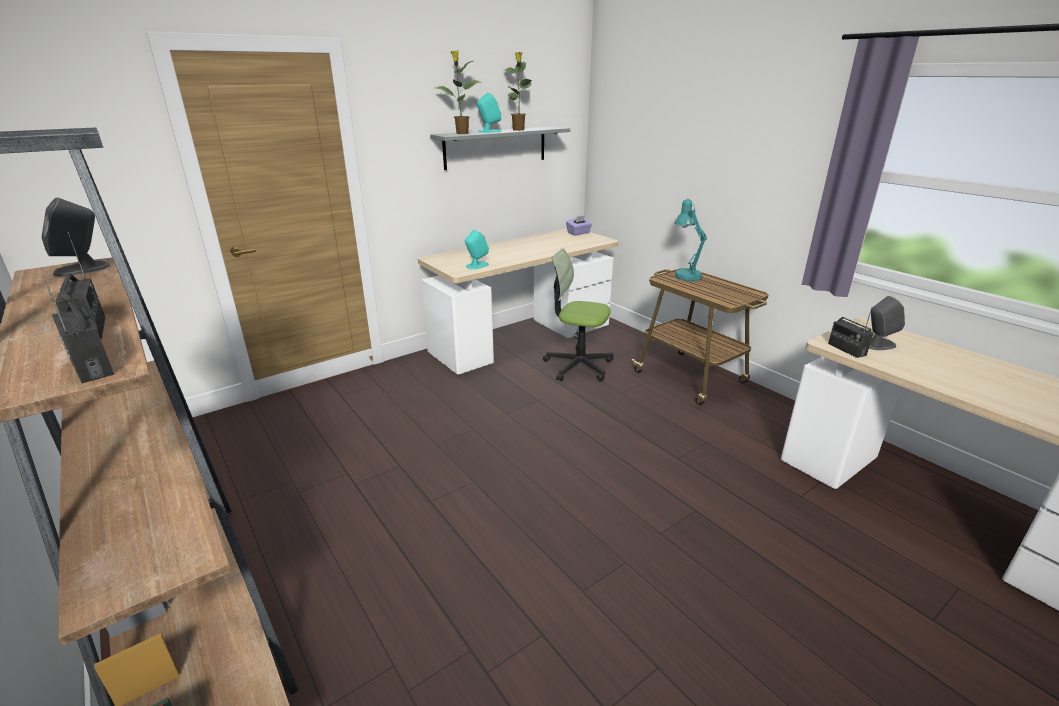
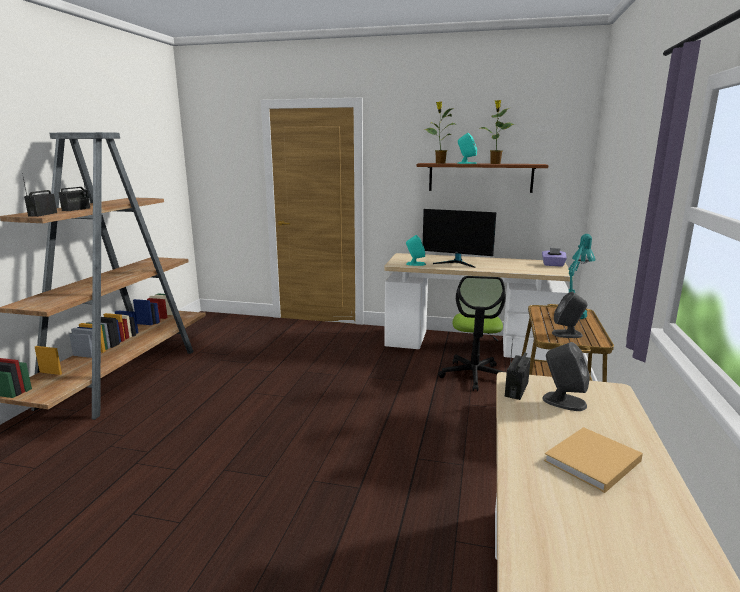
camera: 50 degrees right, 10 degrees down
(83, 269) = (141, 199): grey speaker -> grey speaker (567, 334)
(496, 147) = (480, 177): grey shelf -> brown shelf
(507, 253) = (457, 263): none -> monitor
(578, 366) = (474, 375): office chair -> office chair turned 150 degrees counterclockwise
(975, 374) = (591, 462): none -> beige book

